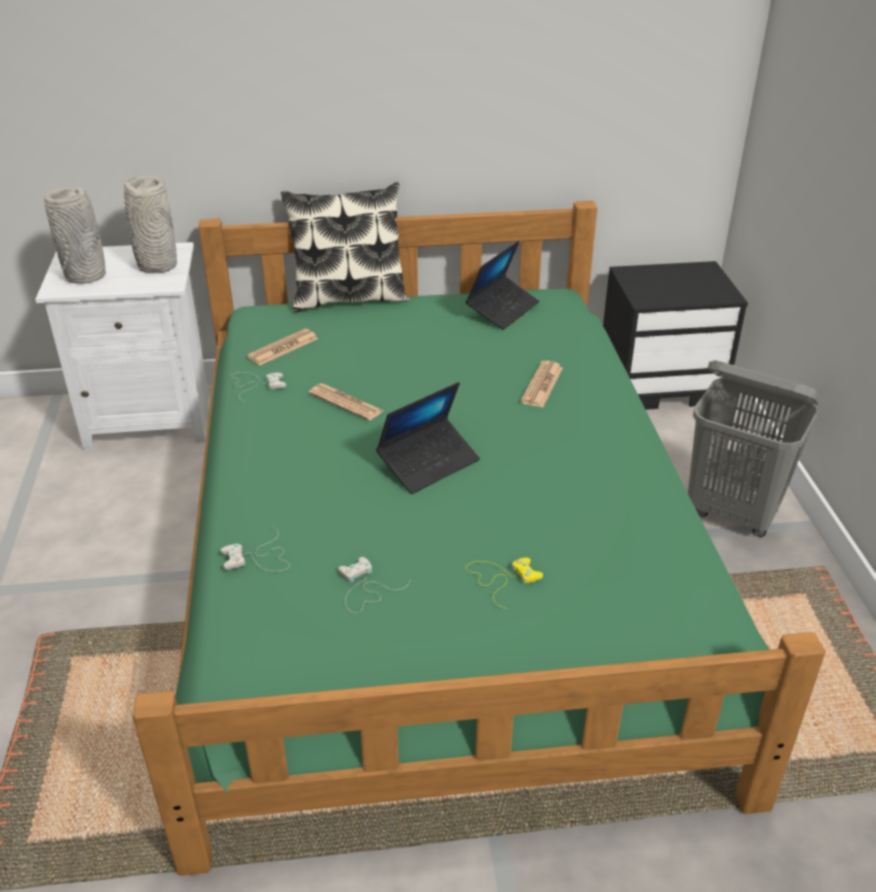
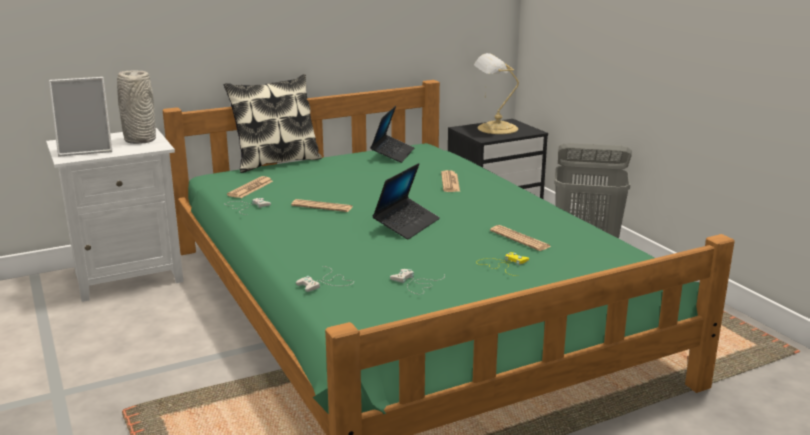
camera: 20 degrees left, 15 degrees down
(87, 275) = (86, 149): grey vase -> picture frame
(561, 528) = (520, 239): none -> newspaper
(674, 281) = (495, 128): none -> table lamp

